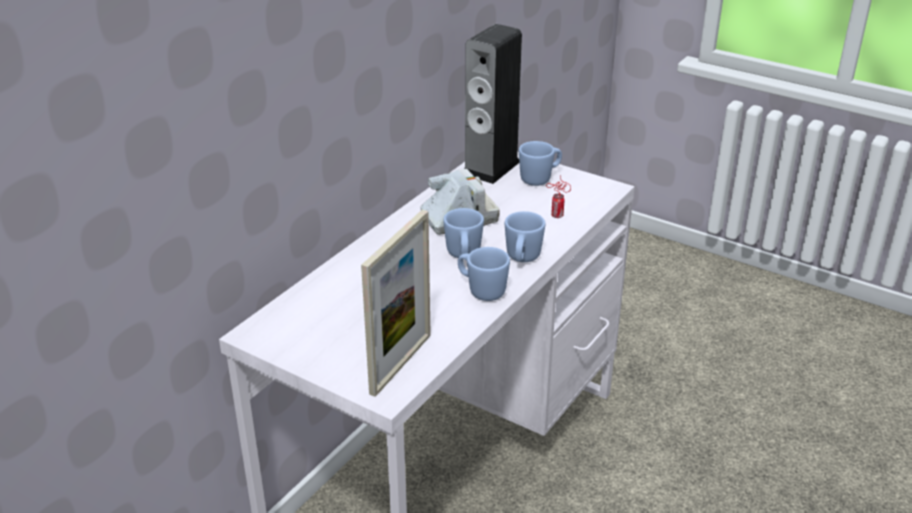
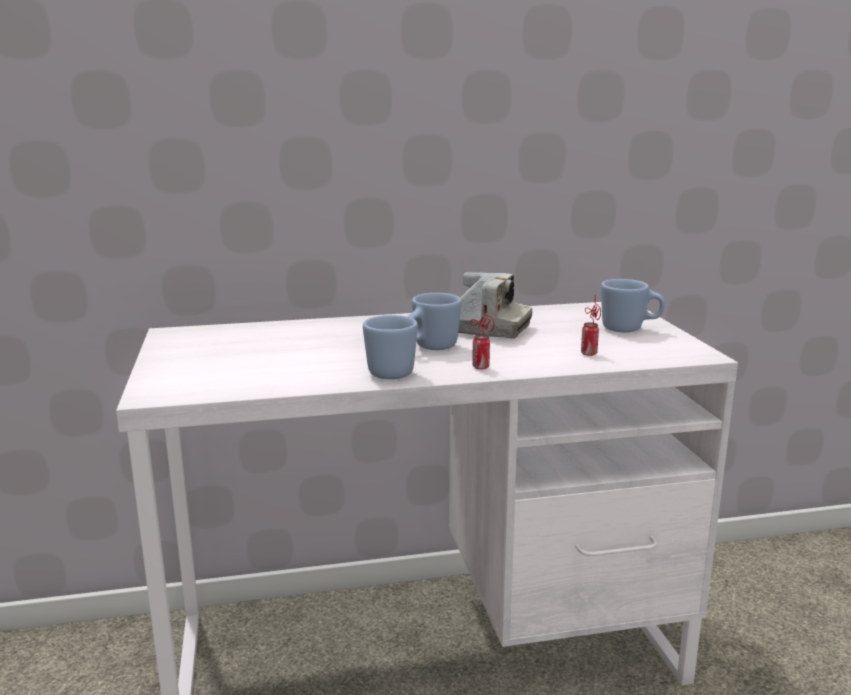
camera: 45 degrees right, 15 degrees down
(401, 364) = (211, 384): picture frame -> none
(491, 167) = (594, 311): speaker -> none
(522, 259) = (479, 366): blue mug -> can

